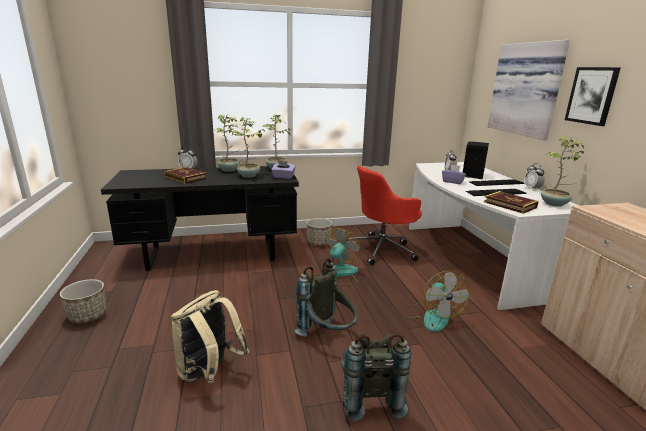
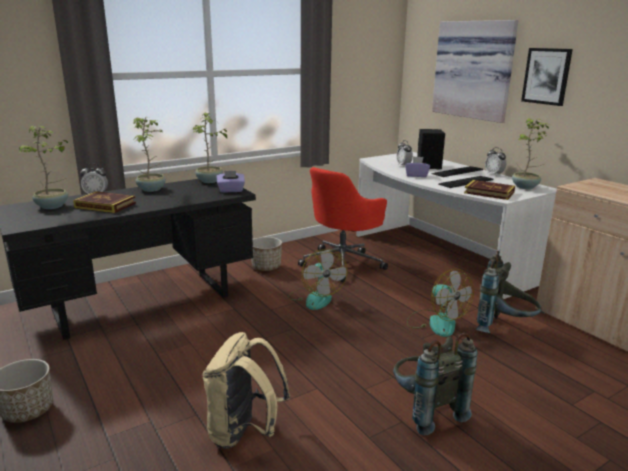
camera: 20 degrees left, 0 degrees up
(249, 176) = (187, 194): potted plant -> potted plant (53, 206)
(328, 335) = (346, 363): grey backpack -> grey backpack (504, 328)
(340, 274) = (315, 298): fan -> fan turned 150 degrees clockwise

